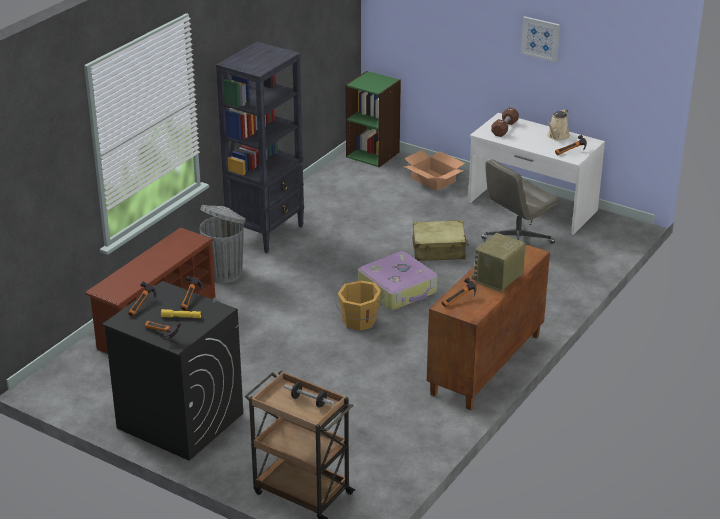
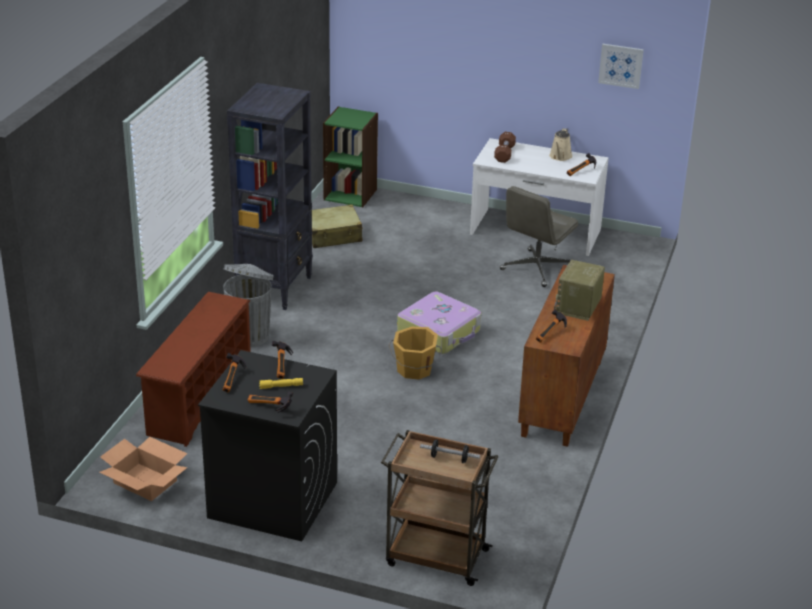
camera: 15 degrees left, 0 degrees up
(433, 180) = (424, 214): cardboard box -> cardboard box (145, 482)
(439, 249) = (462, 286): beige suitcase -> beige suitcase (333, 235)
(540, 38) = (536, 57): picture -> picture (621, 65)

